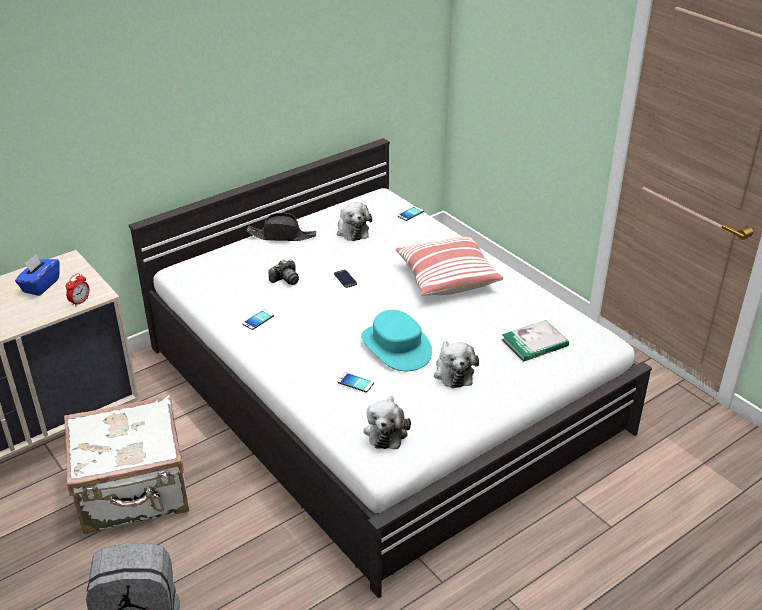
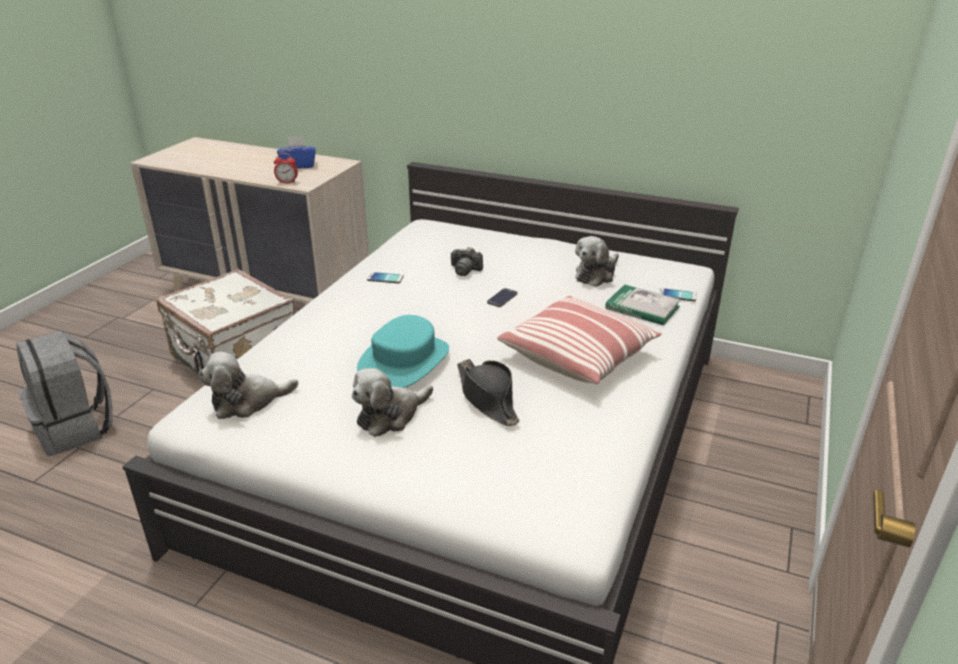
camera: 60 degrees right, 5 degrees down
(282, 236) = (537, 246): black hat -> black hat (487, 398)
(355, 383) = (318, 357): phone -> none
(534, 343) = (507, 463): book -> book (642, 307)

